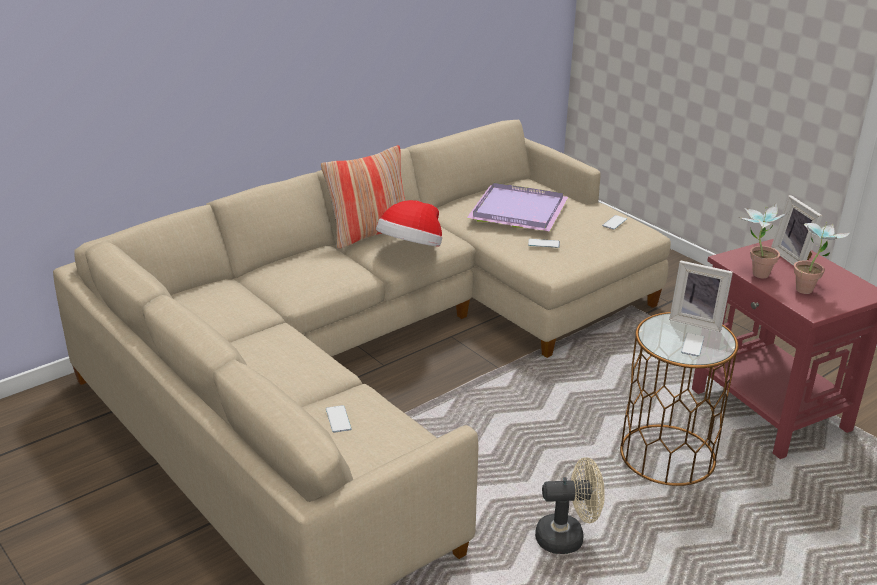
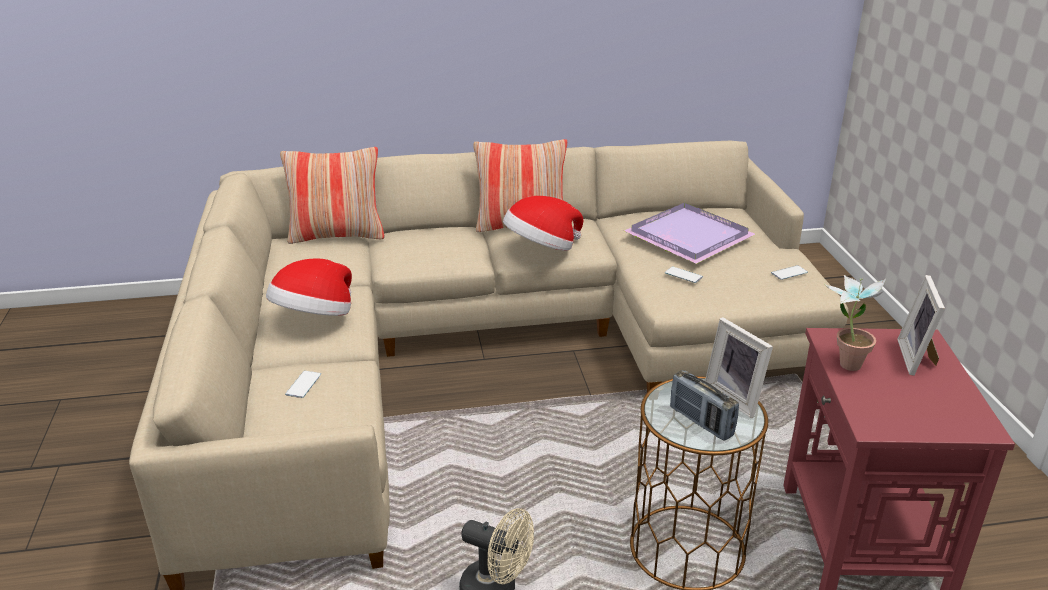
camera: 30 degrees right, 0 degrees up
(210, 283) = (337, 235): none -> pillow
(282, 362) = (315, 318): none -> hat
(692, 345) = (701, 422): phone -> radio
(809, 289) = (898, 399): potted plant -> none

